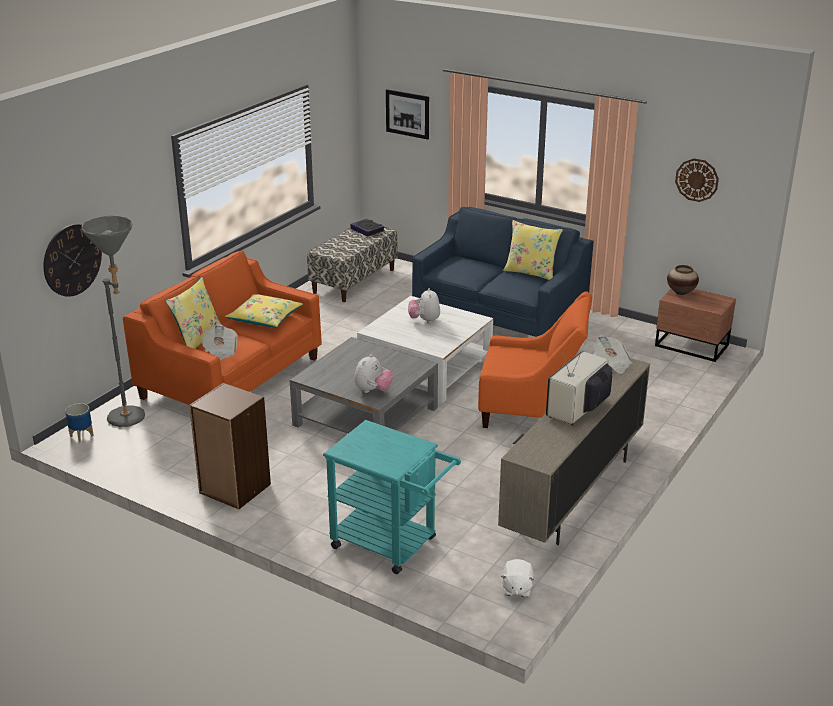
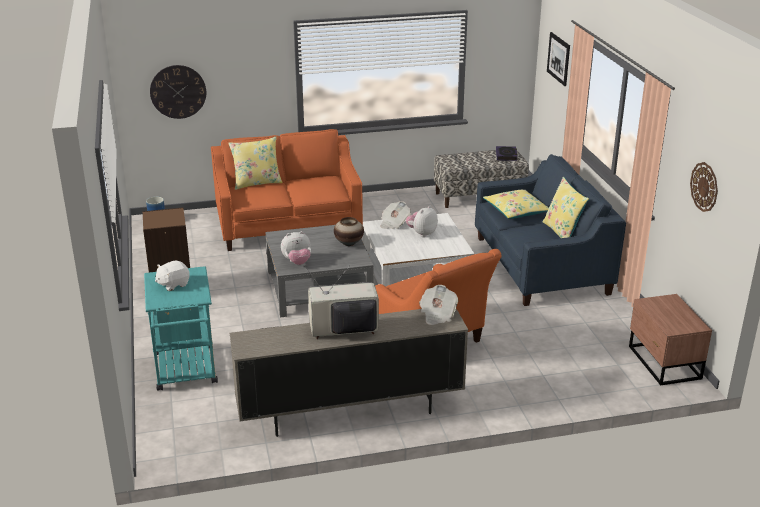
camera: 45 degrees right, 0 degrees up
(132, 419) = (195, 224): grey floor lamp -> none
(220, 352) = (252, 195): newspaper -> newspaper (394, 223)
(265, 318) = (316, 186): yellow pillow -> yellow pillow (516, 211)
(516, 588) = (201, 444): white plush toy -> white plush toy (173, 284)
(681, 292) = (667, 302): vase -> vase (349, 243)

